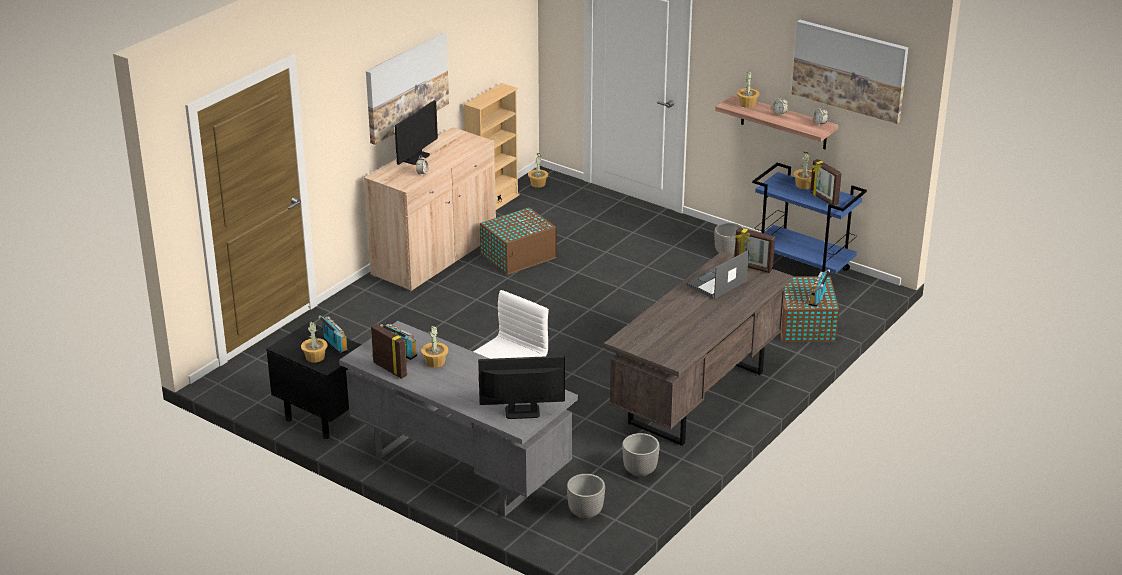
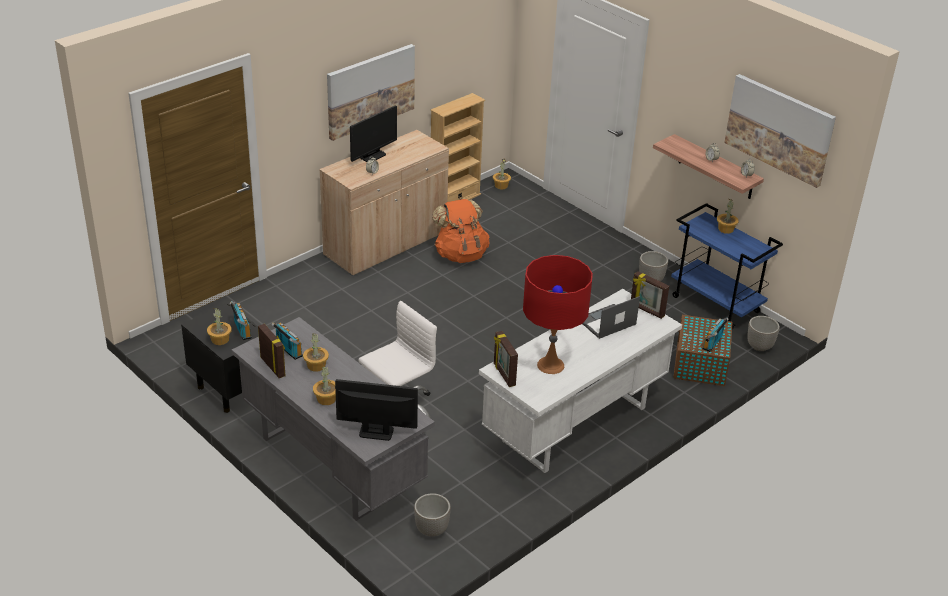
camera: 10 degrees right, 5 degrees up
(519, 256) = (460, 254): brown storage box -> orange backpack
(639, 471) = (496, 494): planter -> planter (759, 347)
(675, 329) = (550, 365): none -> red table lamp
(697, 398) = (574, 425): brown desk -> white desk
(747, 104) = (684, 146): potted plant -> potted plant (326, 399)
(823, 199) = (740, 246): picture frame -> picture frame (503, 375)

